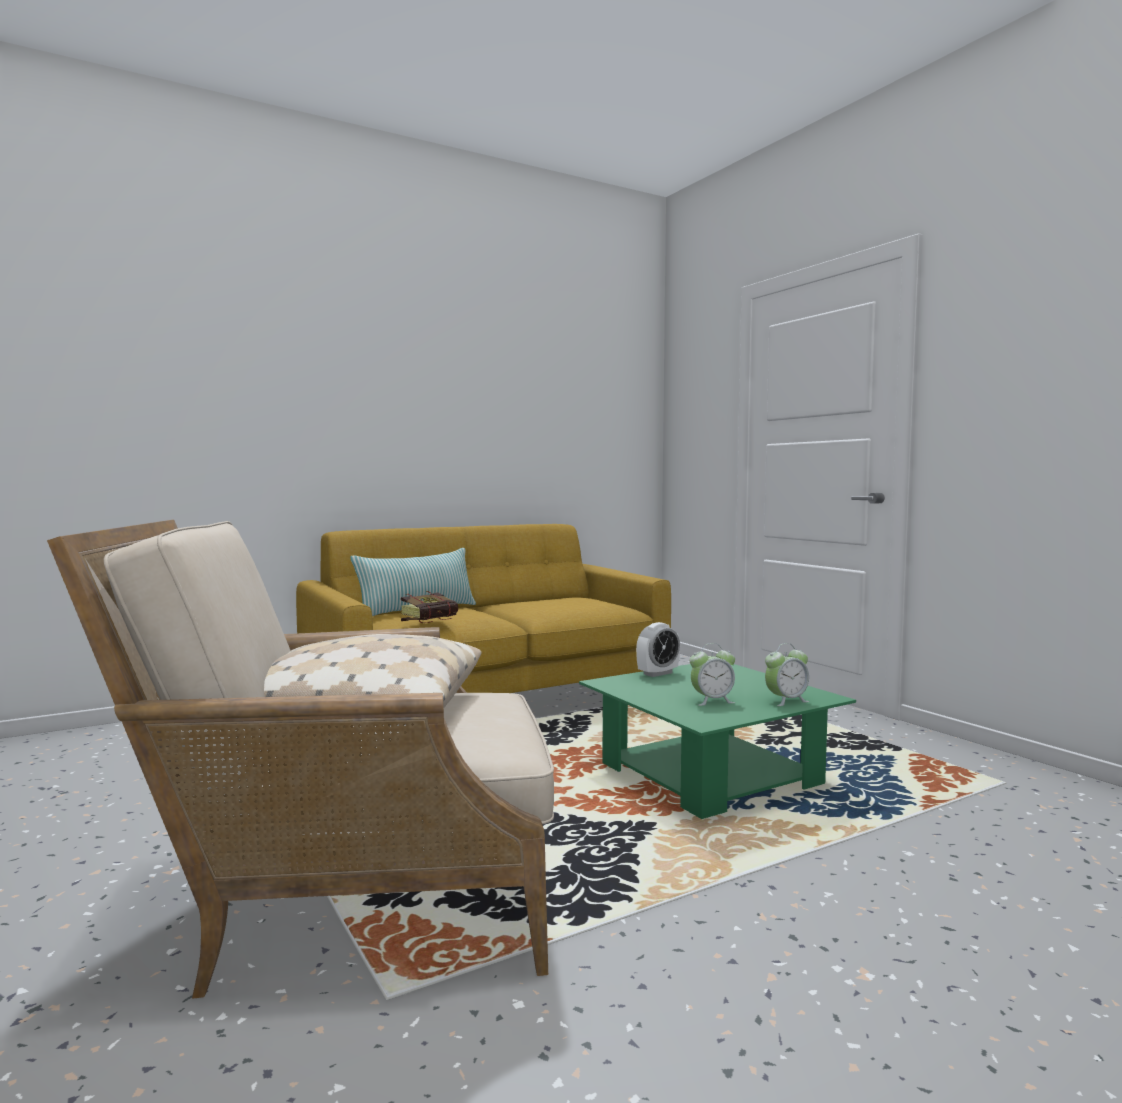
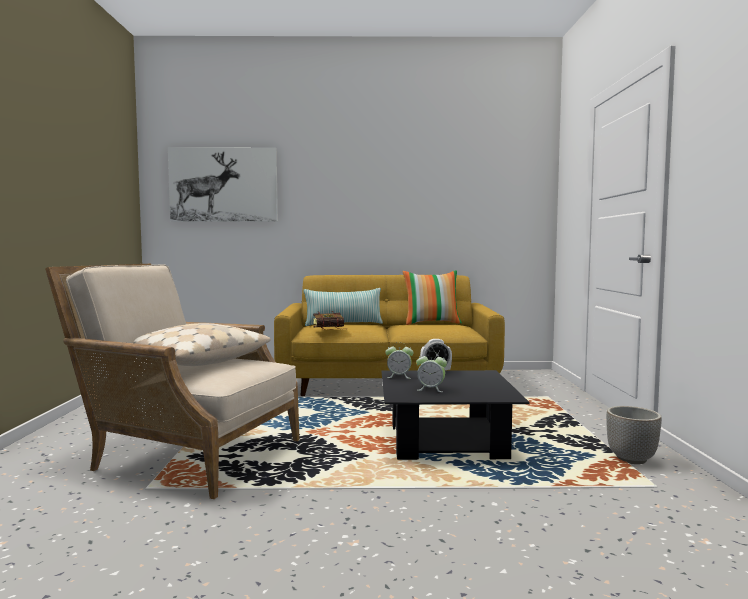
camera: 30 degrees right, 0 degrees up
(153, 363) = (223, 185): none -> picture
(541, 597) = (432, 323): none -> pillow
(709, 774) = (446, 441): green coffee table -> black coffee table
(786, 701) = (478, 395): alarm clock -> alarm clock (399, 376)
(929, 754) = (631, 459): none -> planter

